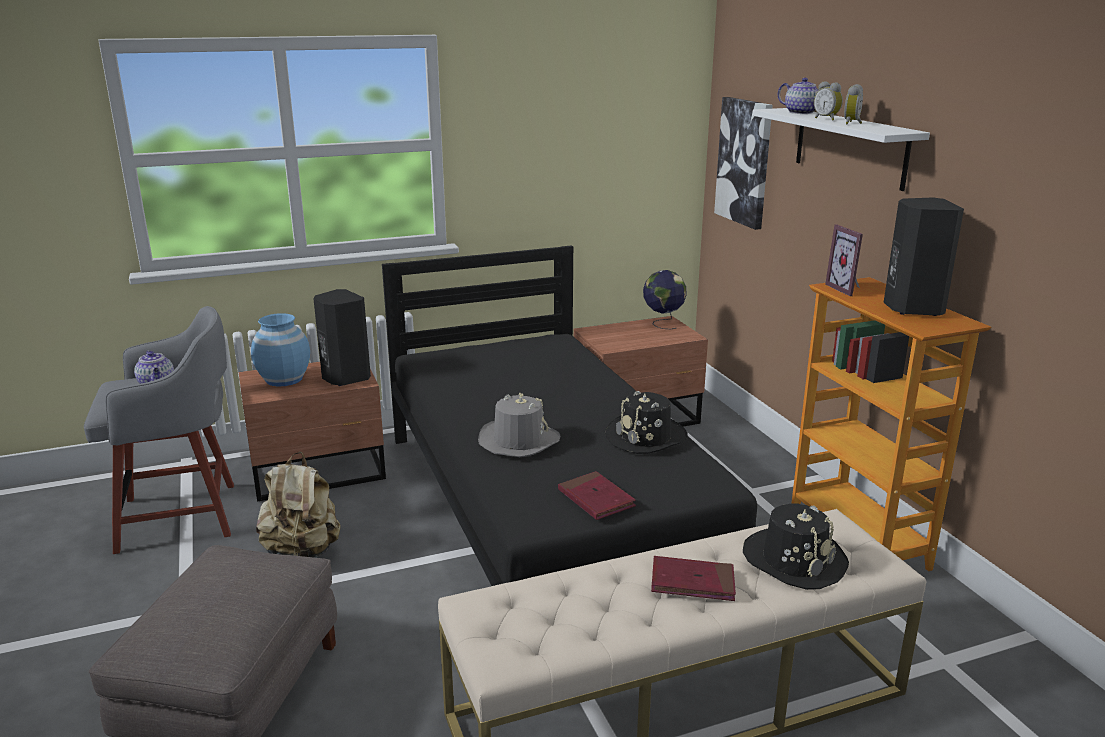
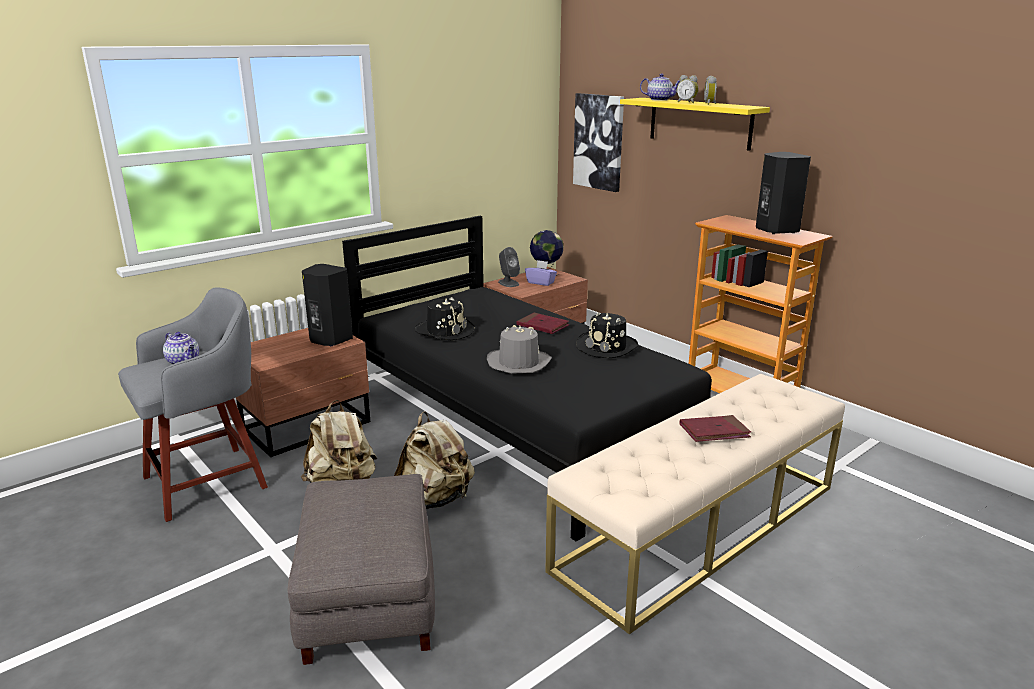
camera: 20 degrees left, 0 degrees up
(284, 379) = (277, 347): blue vase -> none
(386, 590) = (434, 500): none -> beige backpack
(596, 499) = (610, 391): red book -> red book (542, 326)
(604, 332) = (508, 283): none -> grey speaker
(644, 336) = (541, 282): none -> purple tissue box
(794, 560) = (764, 407): black hat -> black hat (445, 331)
(847, 289) = (722, 223): picture frame -> none
(850, 147) = (699, 123): white shelf -> yellow shelf

